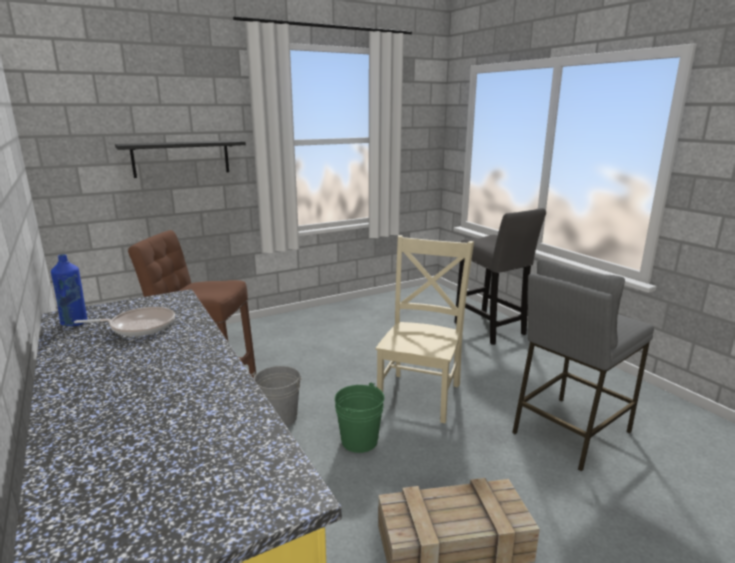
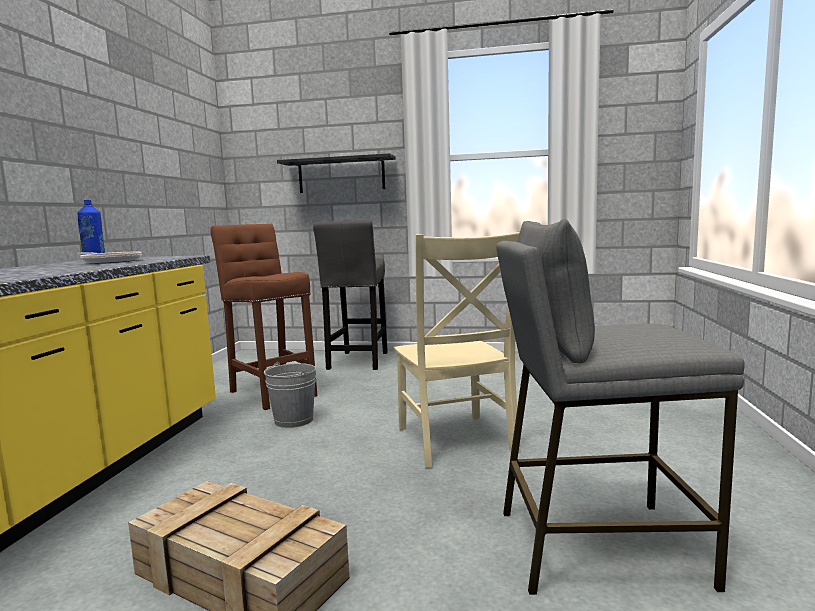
camera: 40 degrees right, 10 degrees down
(359, 441) = (323, 458): green bucket -> none
(421, 394) = (456, 442): beige chair -> beige chair turned 105 degrees clockwise
(491, 330) = (670, 410): grey stool -> grey stool (357, 362)

